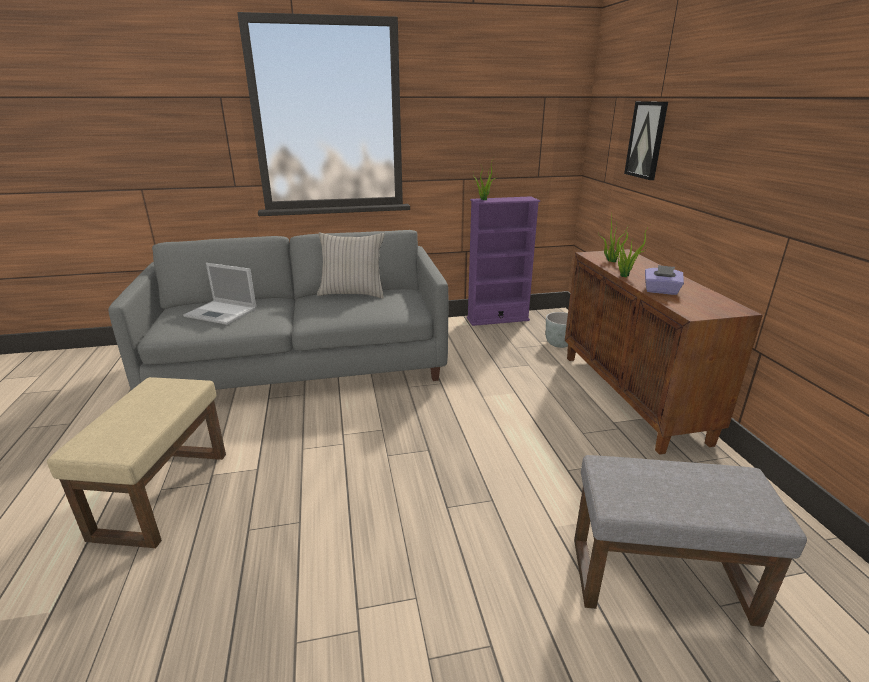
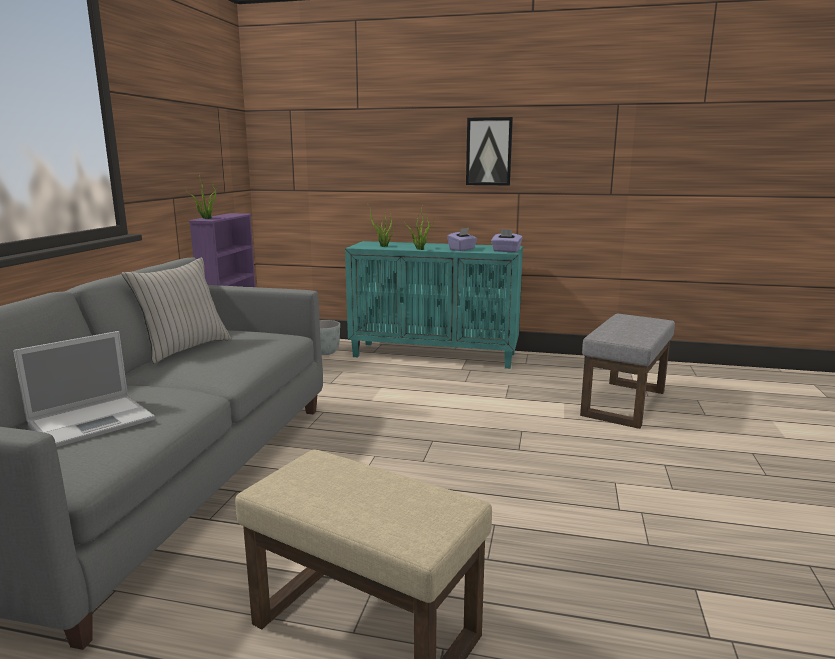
camera: 65 degrees left, 10 degrees down
(632, 396) = (435, 355): brown cabinet -> turquoise cabinet
(646, 140) = (351, 145): picture -> picture (489, 151)
(696, 312) = (506, 251): none -> purple tissue box

